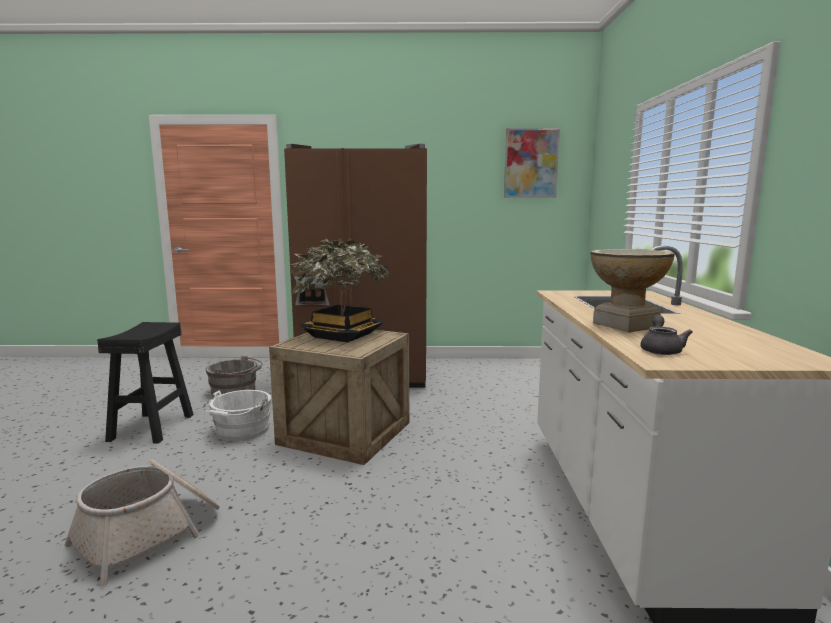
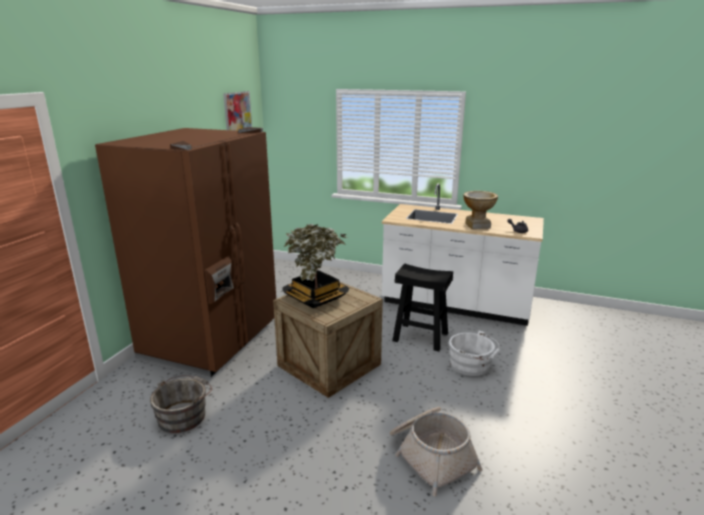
camera: 70 degrees left, 10 degrees up
(152, 427) = (238, 472): black stool -> black stool (421, 337)
(240, 431) = (290, 414): white bucket -> white bucket (472, 365)

